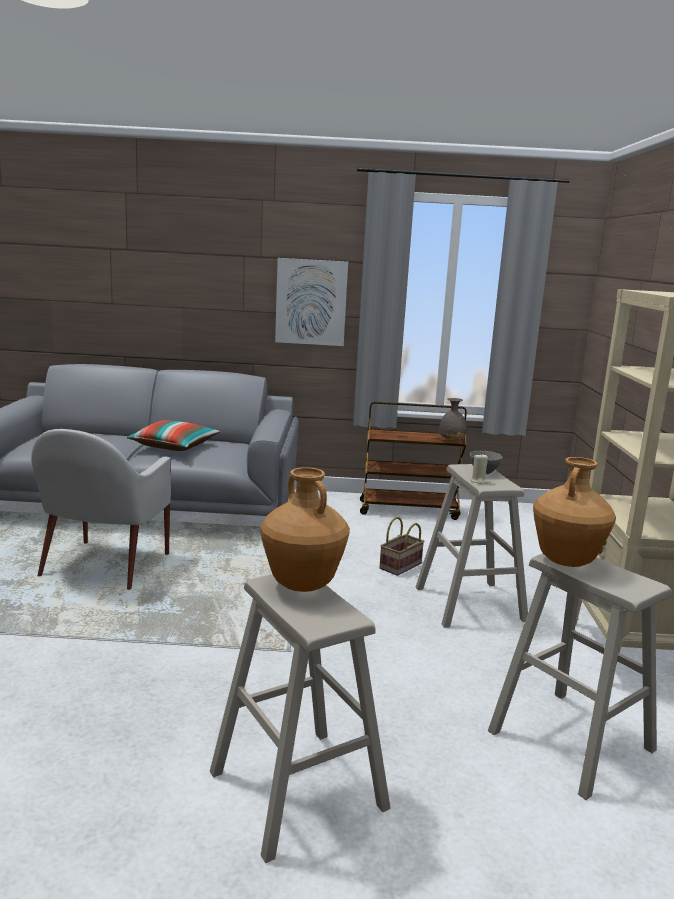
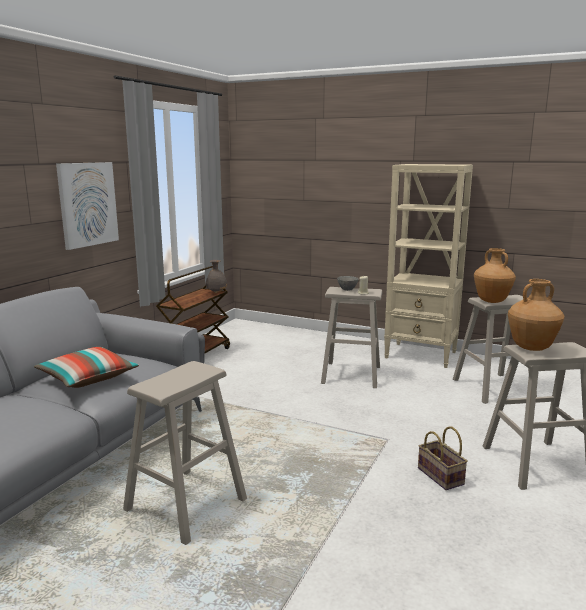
camera: 65 degrees left, 0 degrees up
(104, 566) = (185, 505): white armchair -> beige stool
(400, 566) = (287, 381): basket -> basket (442, 476)

